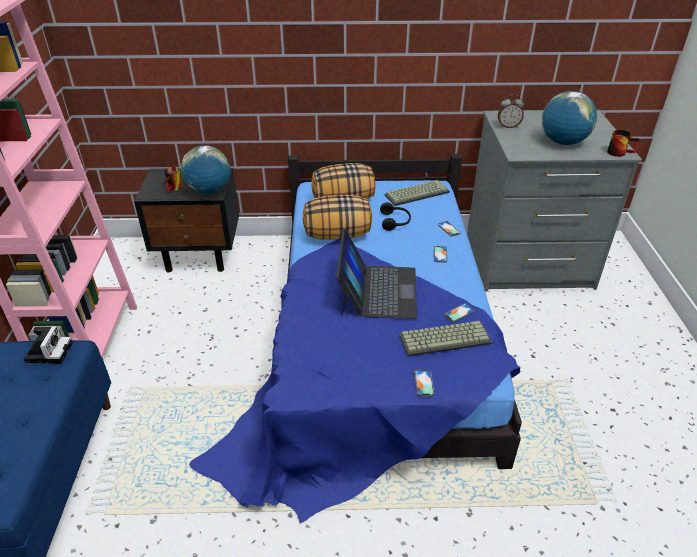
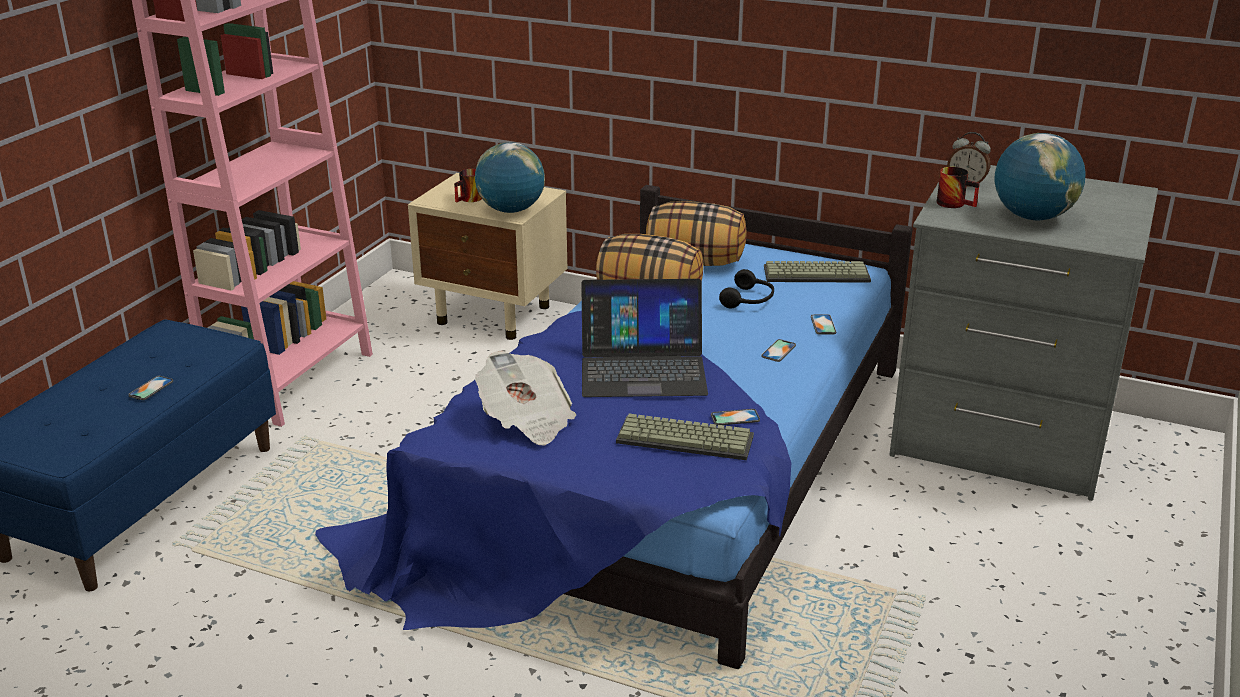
camera: 25 degrees right, 10 degrees down
(49, 351) = (208, 339): camera -> none
(200, 255) = (495, 315): black nightstand -> beige nightstand
(340, 356) = (526, 420): none -> newspaper
(377, 291) = (643, 368): laptop -> laptop turned 60 degrees clockwise
(423, 383) = (610, 474): phone -> phone (151, 388)
(619, 152) = (1114, 244): mug -> mug (956, 203)

